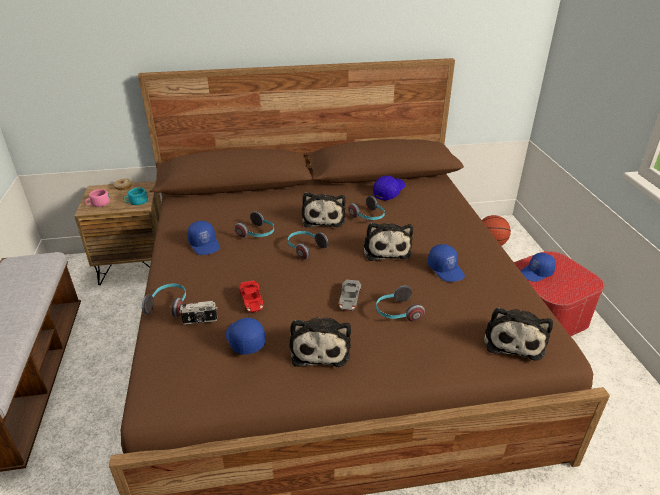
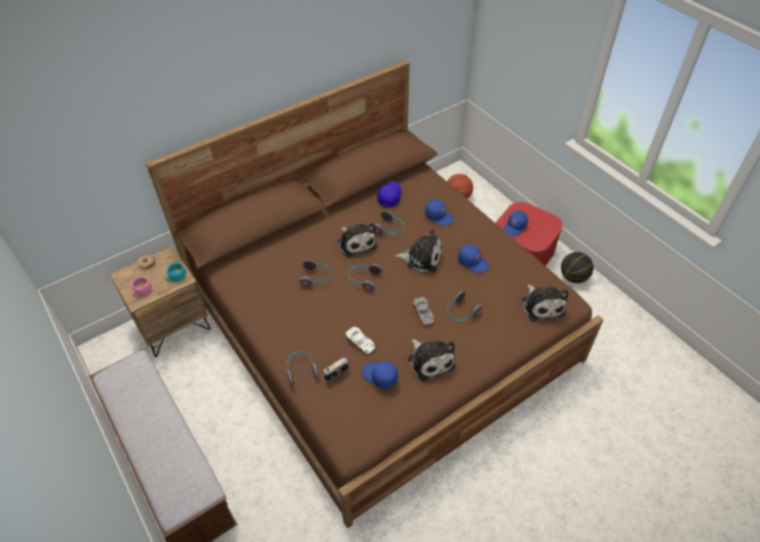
camera: 25 degrees left, 15 degrees up
(205, 244) = (282, 304): blue cap -> blue cap (439, 216)
(252, 300) = (361, 342): red toy car -> white toy car
(386, 249) = (421, 257): plush toy -> plush toy turned 45 degrees counterclockwise
(604, 361) = (573, 277): none -> basketball

